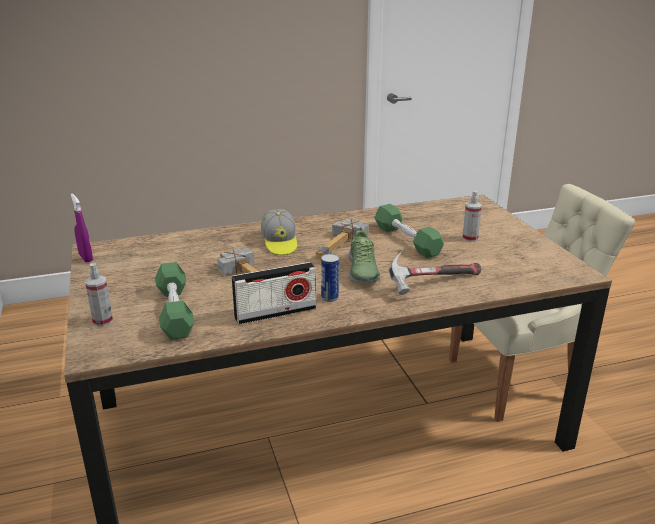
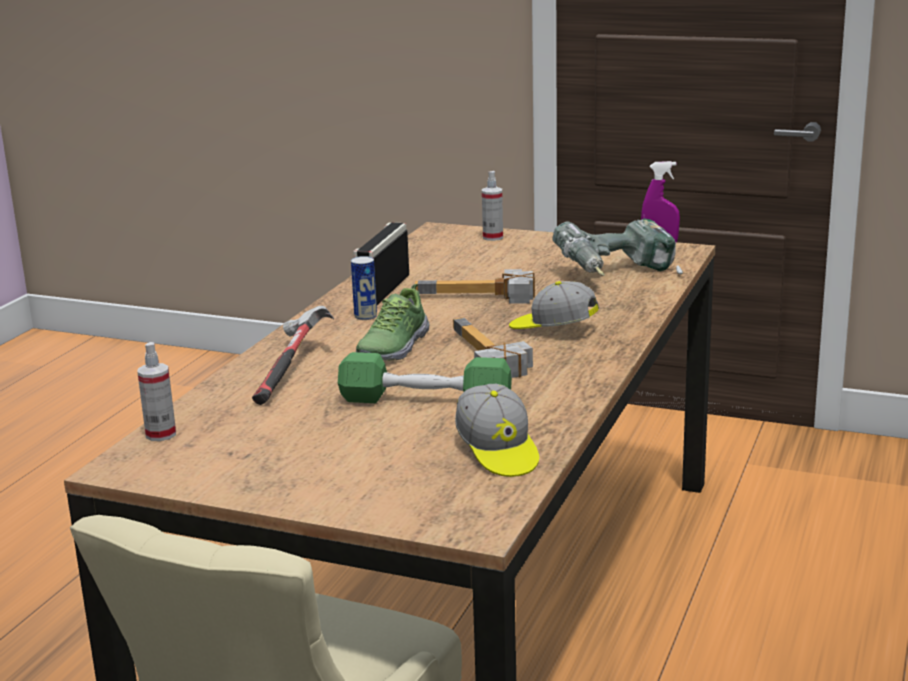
camera: 130 degrees right, 5 degrees down
(166, 252) = (618, 275): none -> power drill
(175, 311) = (463, 259): green dumbbell -> none
(362, 271) = (392, 347): shoe -> shoe turned 105 degrees counterclockwise
(424, 214) = (498, 452): none -> cap
(470, 238) = (351, 445): spray bottle -> spray bottle (161, 434)

